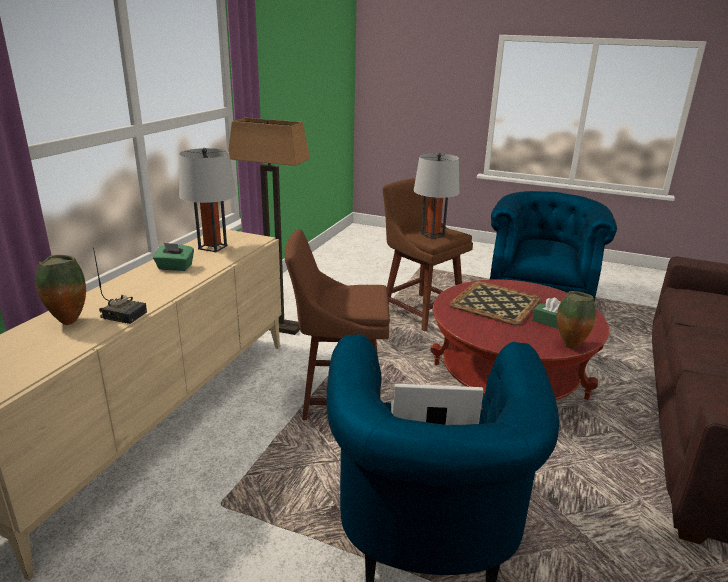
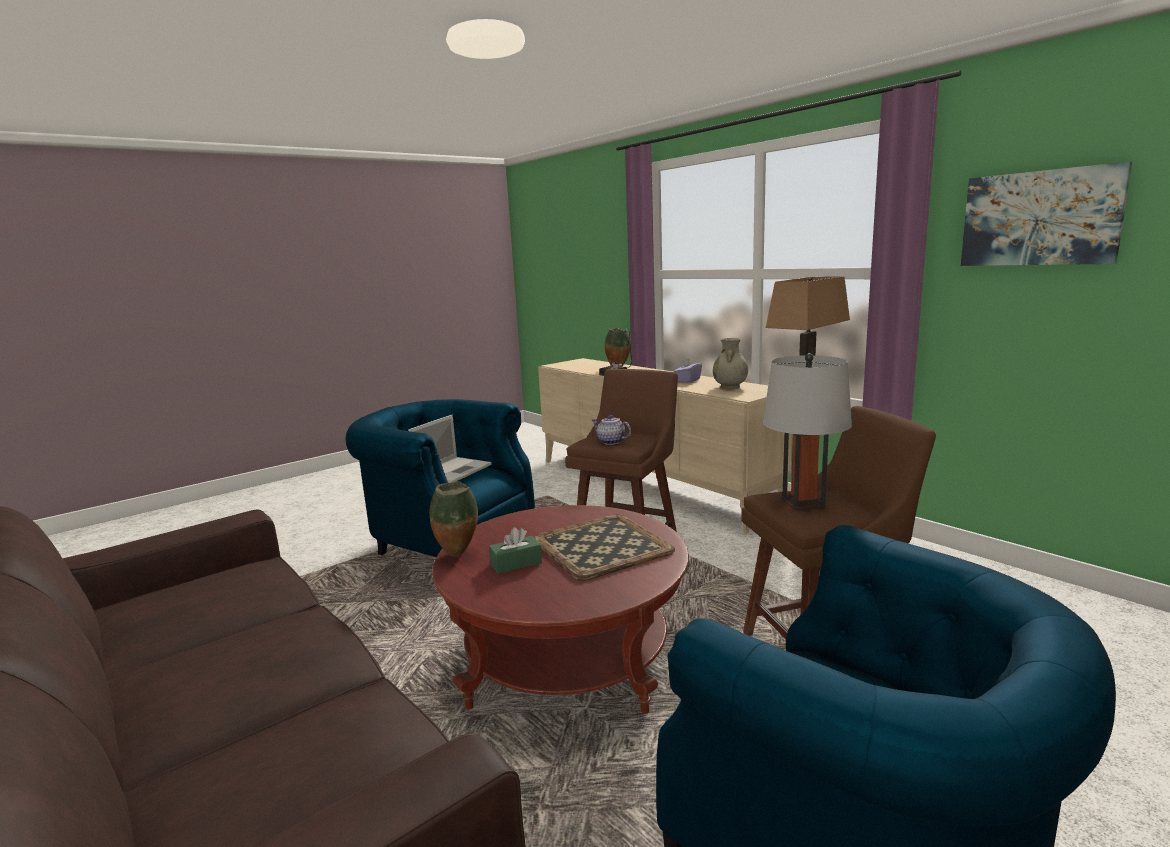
camera: 120 degrees right, 10 degrees down
(175, 267) = (688, 380): green tissue box -> purple tissue box
(213, 247) = (730, 387): grey table lamp -> beige vase
(274, 69) = (1039, 218): none -> picture
(363, 299) = (610, 442): none -> teapot

